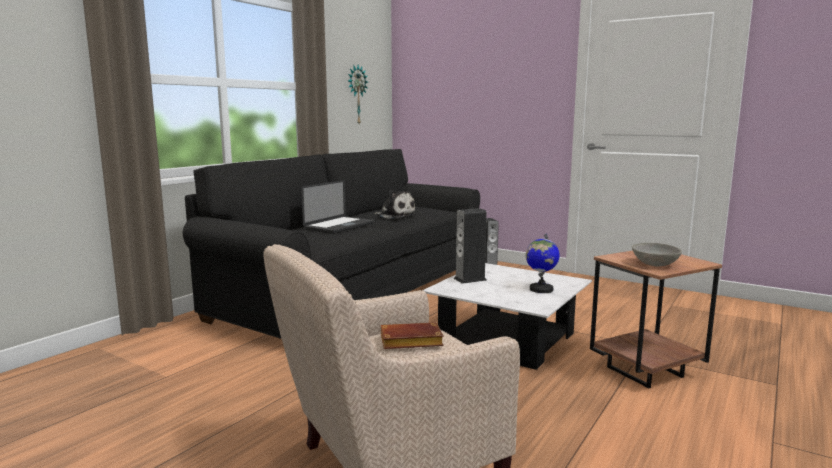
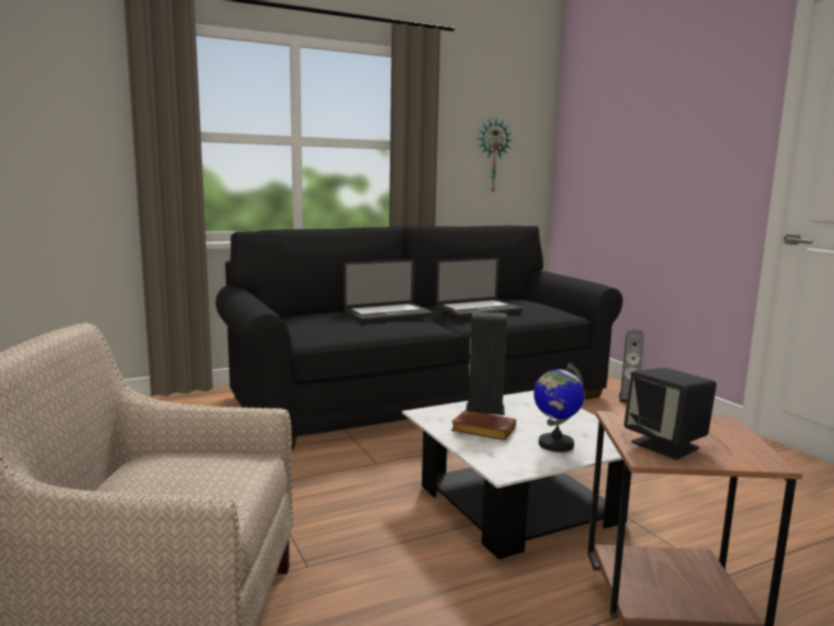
camera: 30 degrees right, 0 degrees up
(395, 215) = (478, 310): plush toy -> laptop
(409, 342) = (194, 472): brown book -> brown book (481, 431)
(655, 264) = (666, 445): grey bowl -> black speaker

